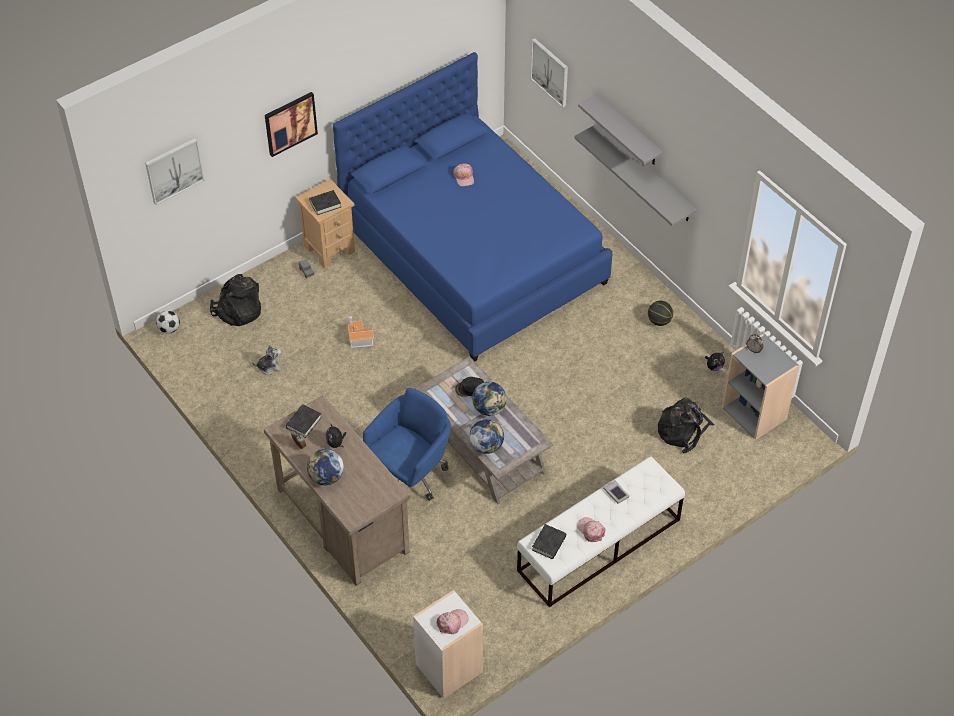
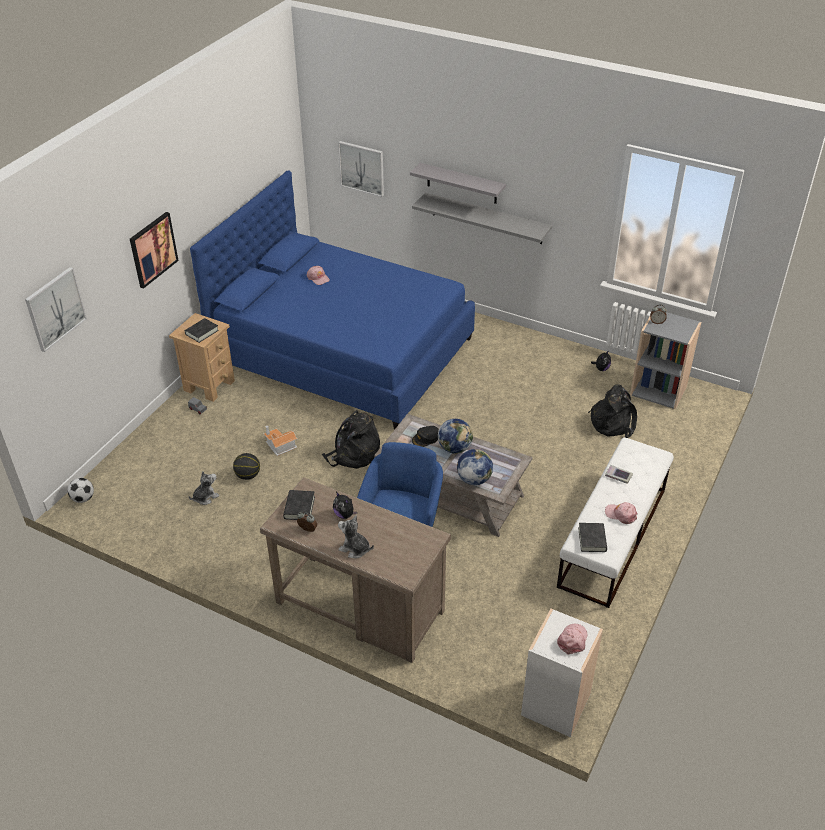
camera: 25 degrees left, 10 degrees down
(237, 310) = (146, 461): black backpack -> black backpack (353, 454)
(326, 477) = (355, 549): globe -> plush toy
(659, 321) = (533, 351): basketball -> basketball (248, 475)

